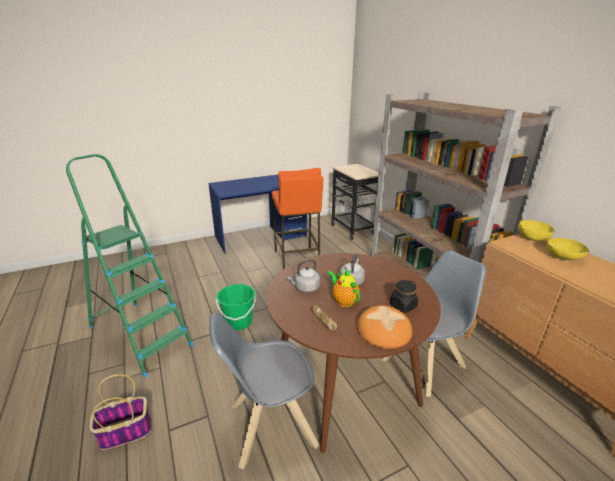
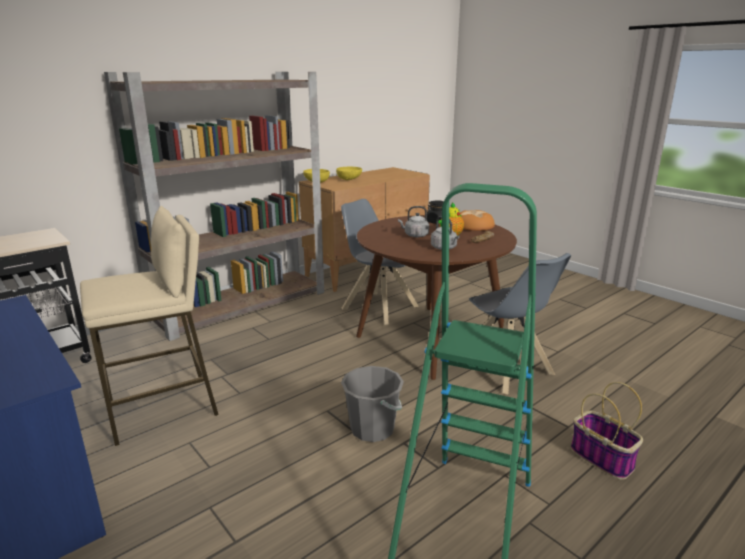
camera: 105 degrees left, 5 degrees down
(238, 322) = (372, 429): green bucket -> grey bucket
(296, 260) = (163, 409): orange stool -> beige stool

